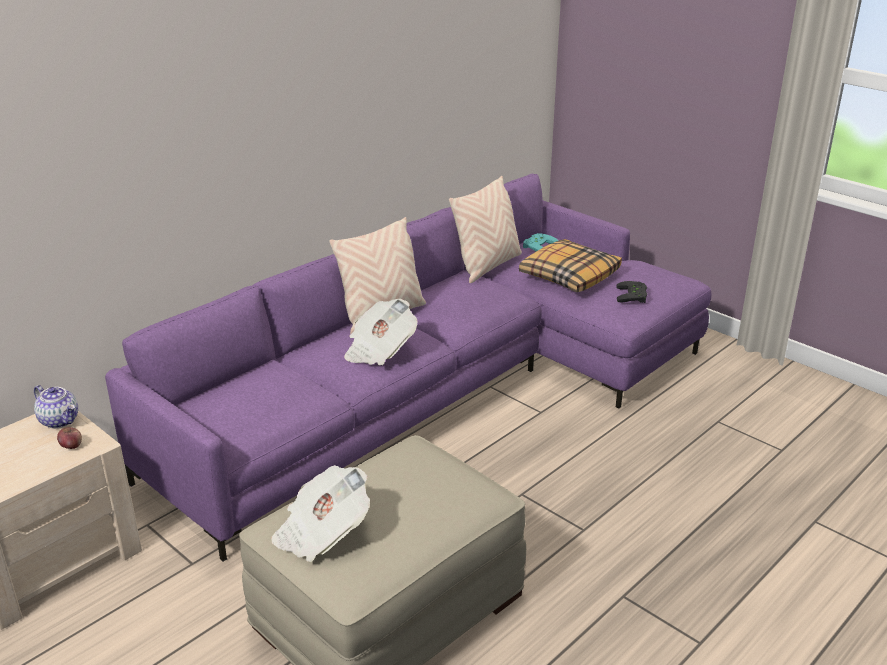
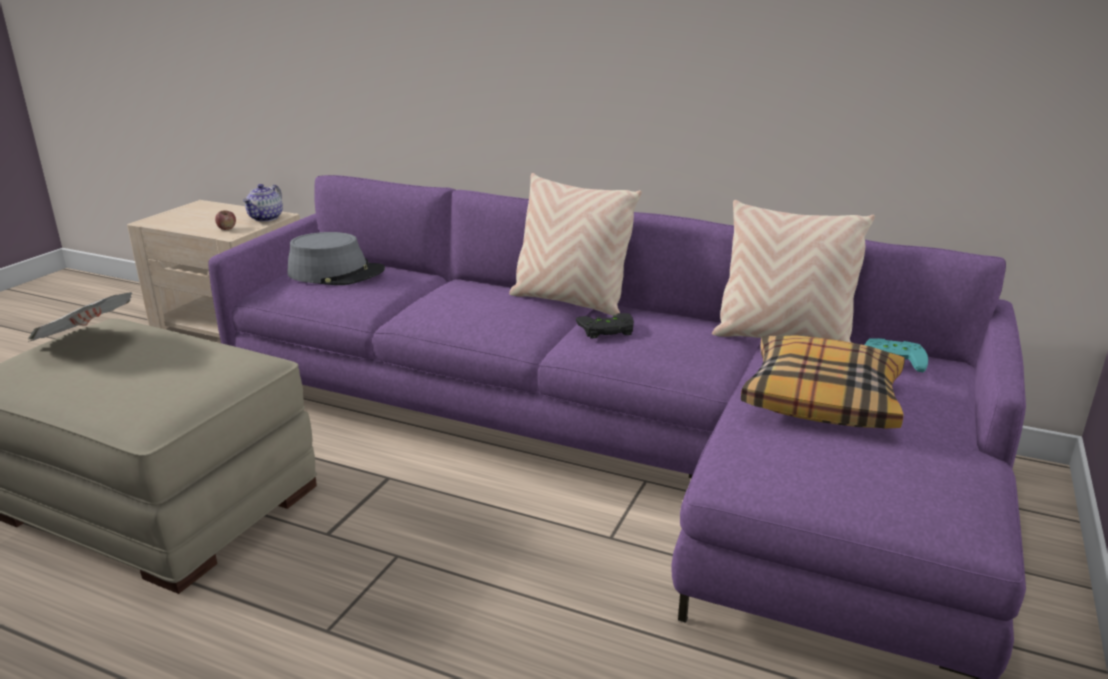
camera: 70 degrees right, 5 degrees down
(239, 401) = (336, 273): none -> grey hat
(379, 350) = (476, 311): newspaper -> none
(634, 296) = (819, 467): black game controller -> black game controller (606, 330)

